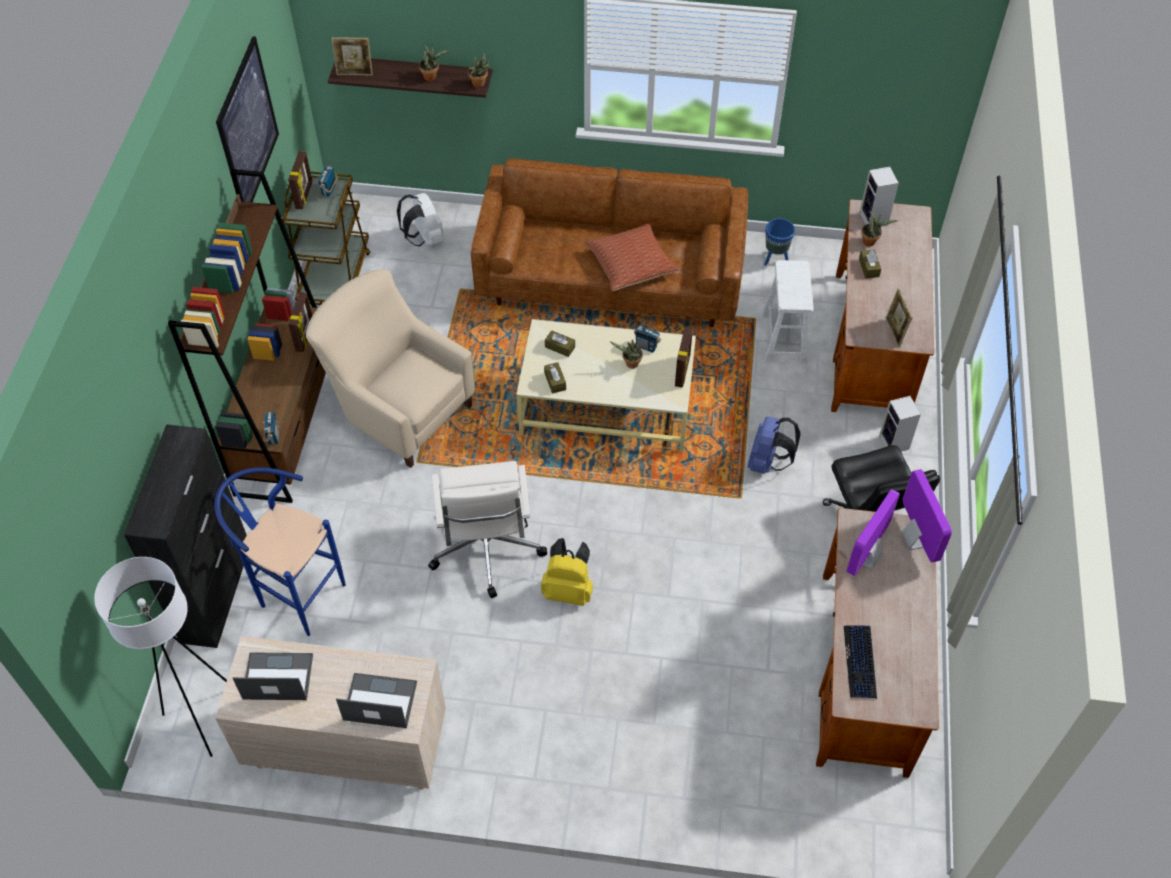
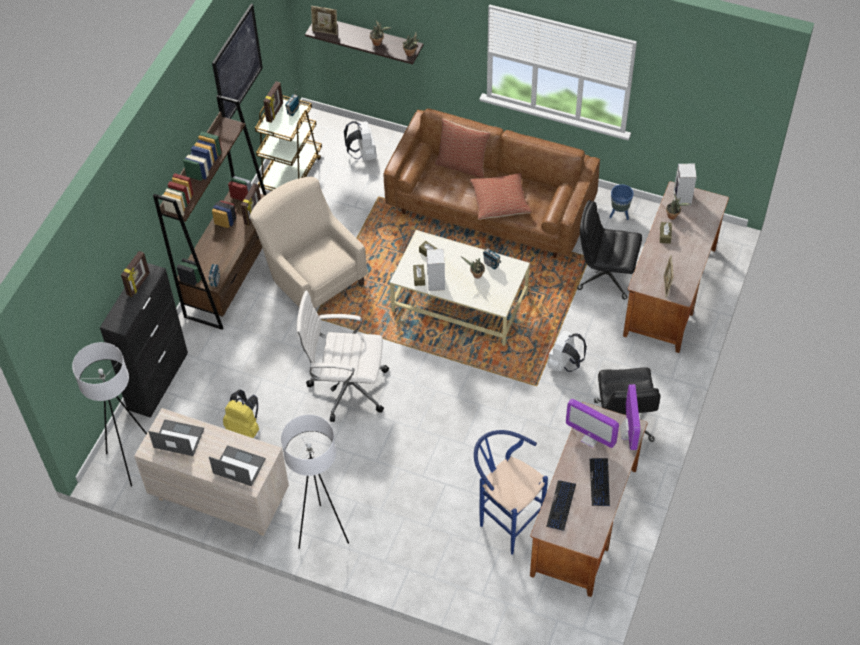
camera: 15 degrees right, 0 degrees up
(295, 594) = (210, 392): blue stool -> blue stool (505, 521)
(486, 550) = (346, 387): white office chair -> white office chair turned 90 degrees clockwise
(508, 763) = (322, 531): none -> white floor lamp
(567, 227) = (462, 165): none -> pillow
(568, 590) = (395, 426): yellow backpack -> yellow backpack (245, 427)
(683, 371) = (512, 287): picture frame -> picture frame (139, 284)
(768, 462) = (564, 364): blue backpack -> white backpack
(783, 338) = (605, 276): white stool -> black office chair
(867, 557) = (590, 439): monitor -> monitor turned 105 degrees counterclockwise
(895, 443) = (662, 368): speaker -> speaker (436, 284)
(901, 617) = (600, 482): none -> keyboard

